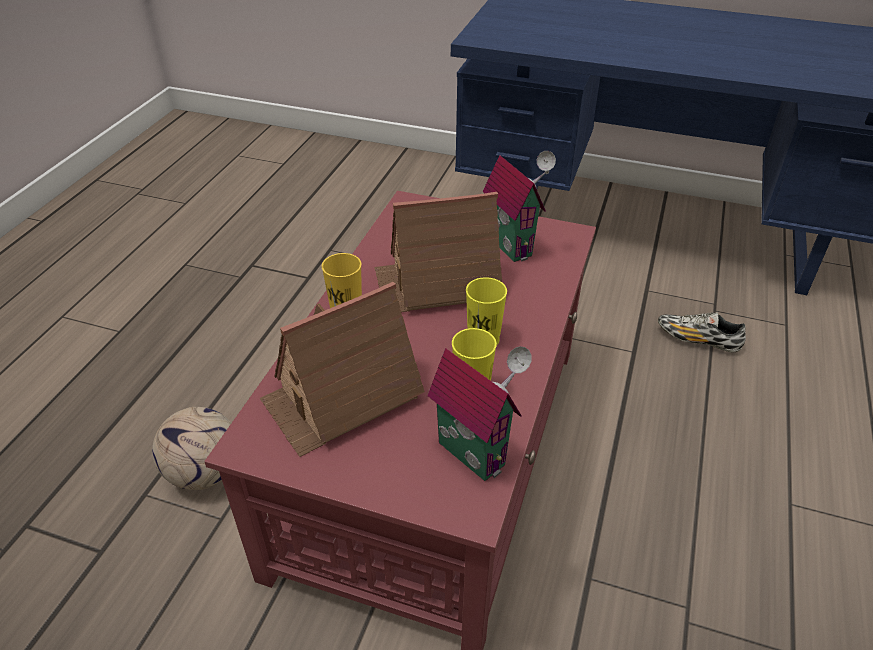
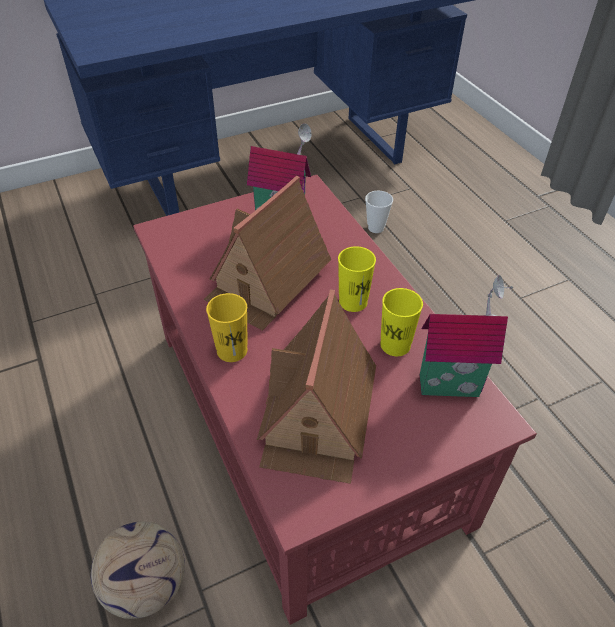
camera: 45 degrees left, 5 degrees up
(697, 340) = (376, 228): shoe -> cup

